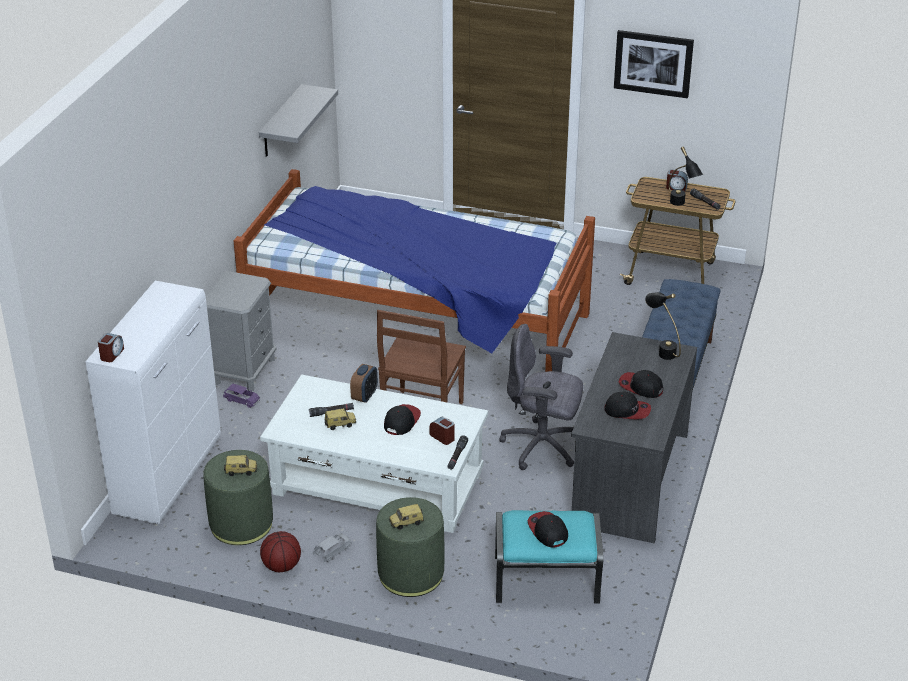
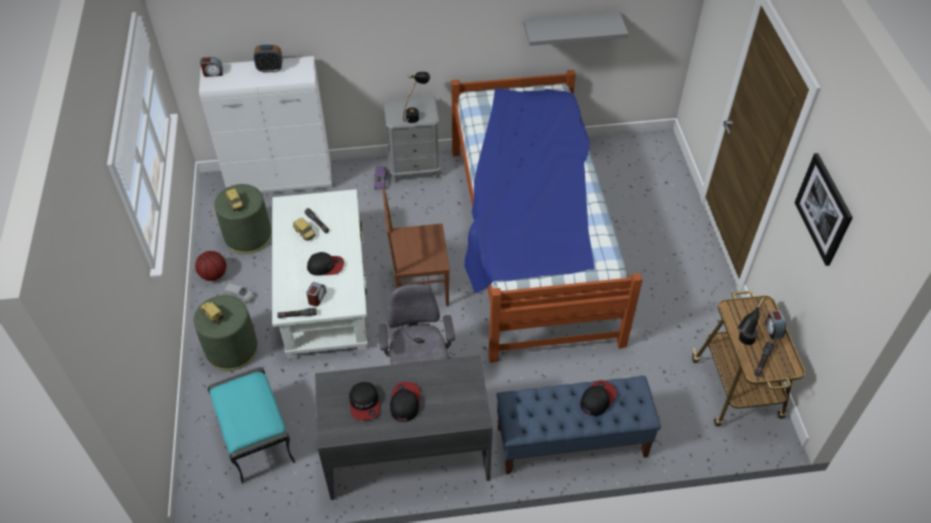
camera: 65 degrees right, 15 degrees up
(364, 396) = (346, 233): alarm clock -> alarm clock (270, 69)
(547, 531) = (240, 407): cap -> cap (597, 399)
(662, 350) = (471, 401): black table lamp -> black table lamp (416, 115)

